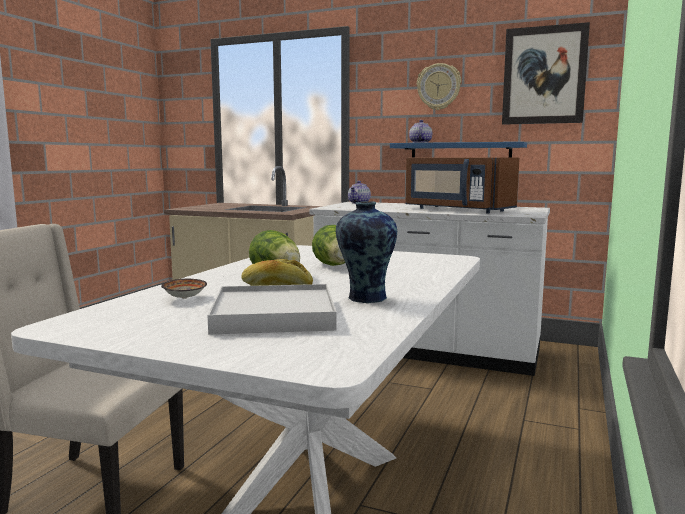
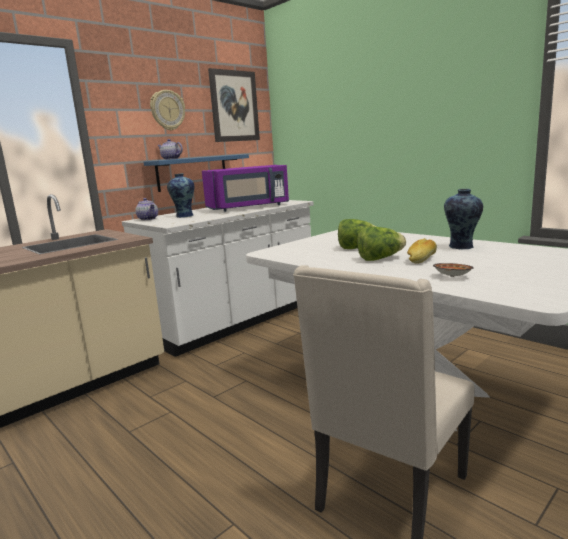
camera: 65 degrees left, 5 degrees up
(274, 315) = (502, 261): white tray -> none
(380, 205) = (184, 216): none -> vase
(456, 210) = (248, 207): brown microwave -> purple microwave

